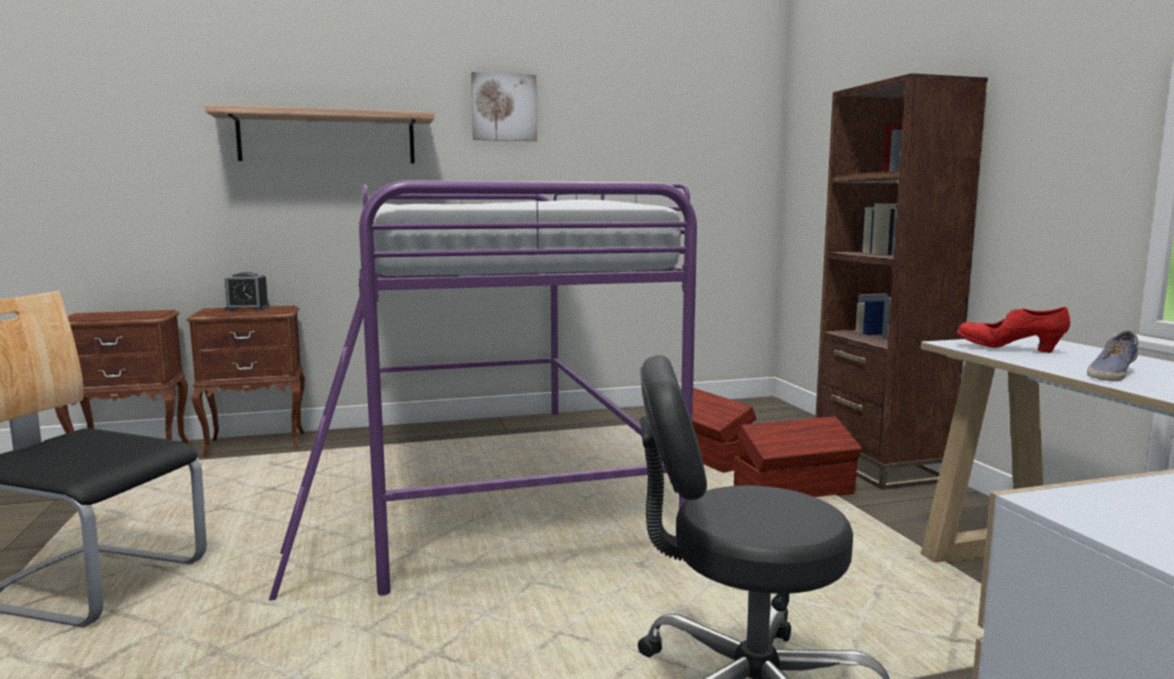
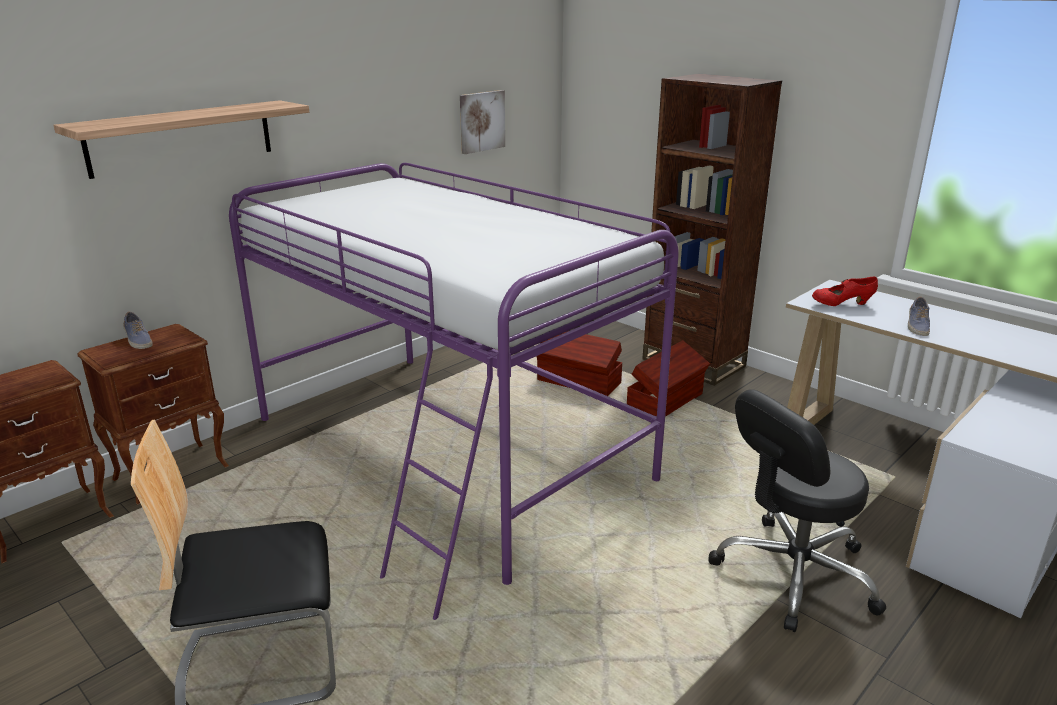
camera: 30 degrees left, 15 degrees up
(247, 308) = (138, 340): alarm clock -> shoe
(504, 107) = (346, 80): picture -> picture (481, 121)

